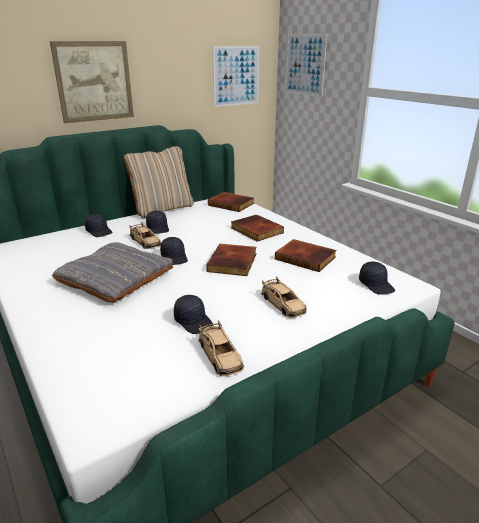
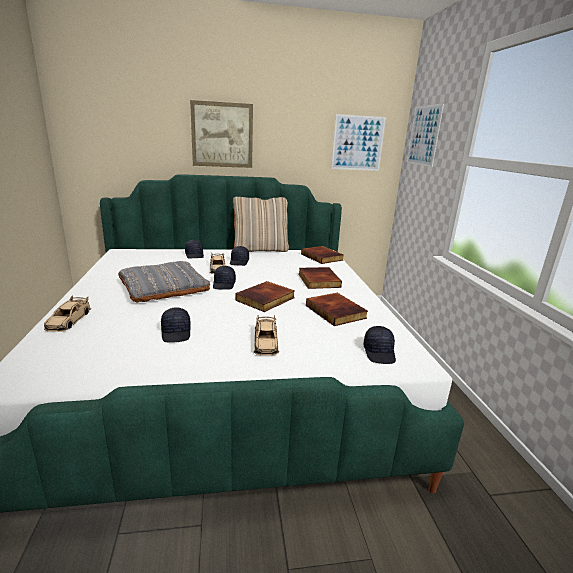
camera: 25 degrees right, 5 degrees down
(220, 355) = (161, 364): beige toy car -> beige toy car (69, 320)

